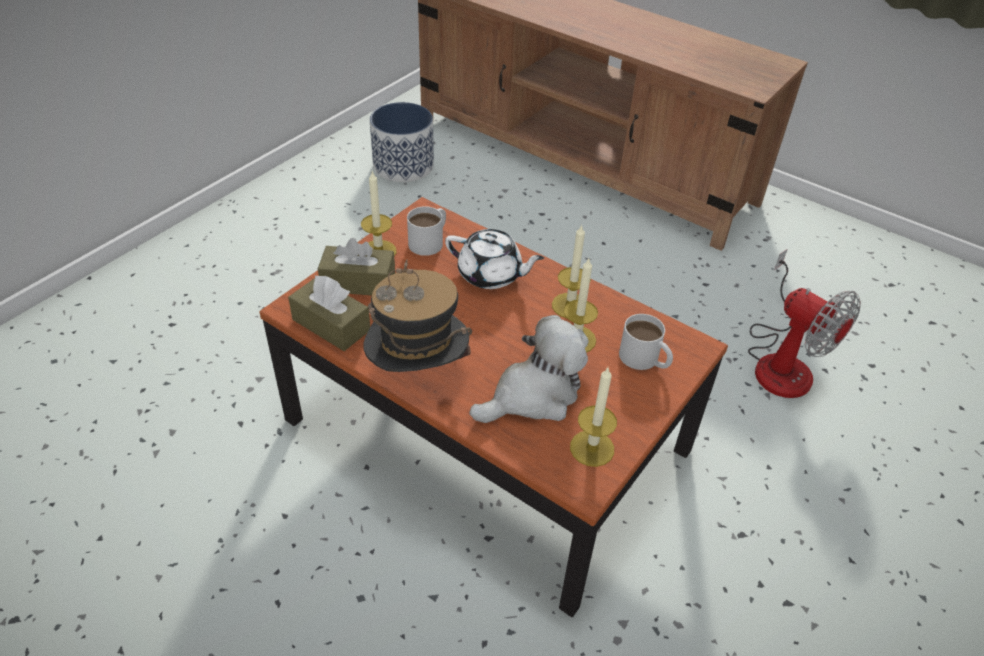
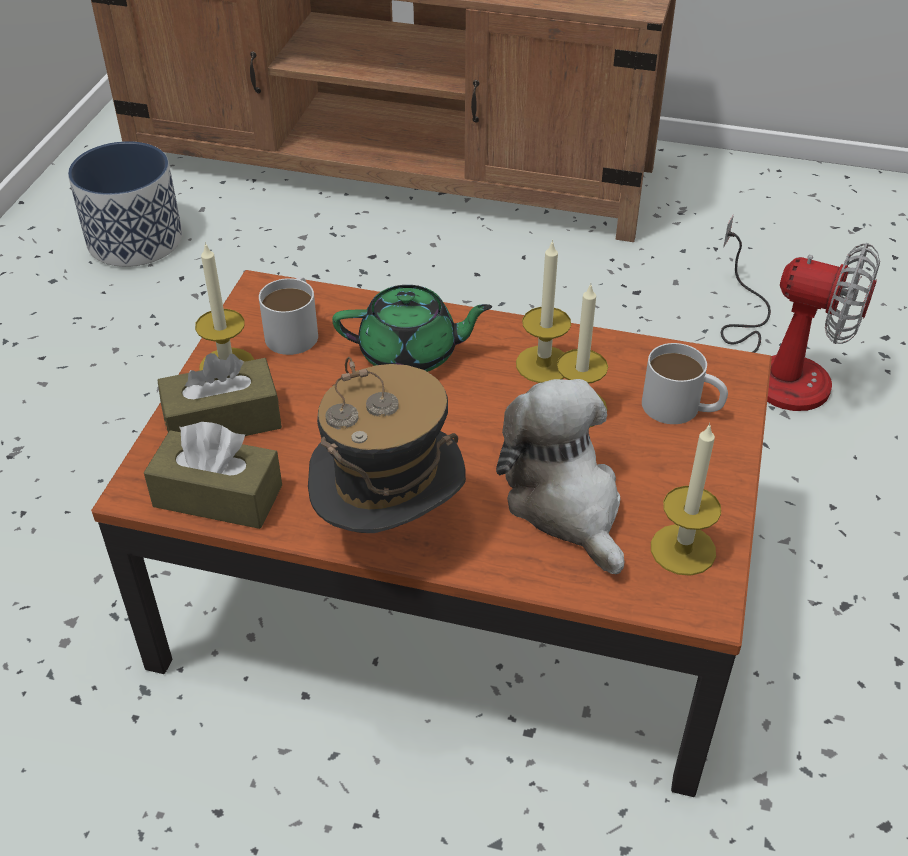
camera: 20 degrees left, 0 degrees up
(491, 275) = (411, 354): white teapot -> green teapot
(533, 395) = (566, 503): plush toy -> plush toy turned 60 degrees counterclockwise

